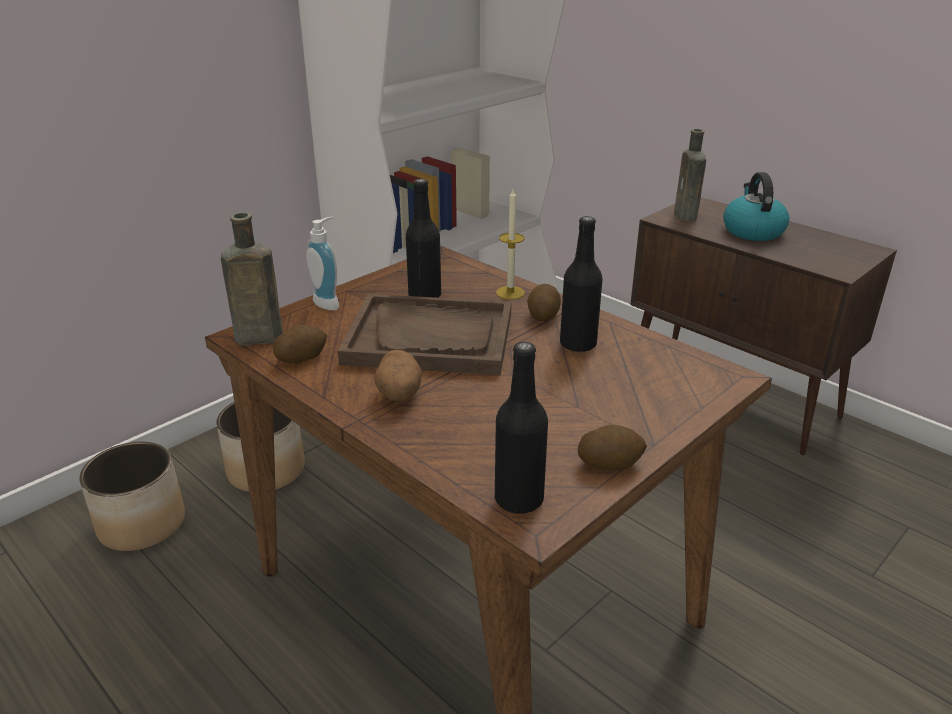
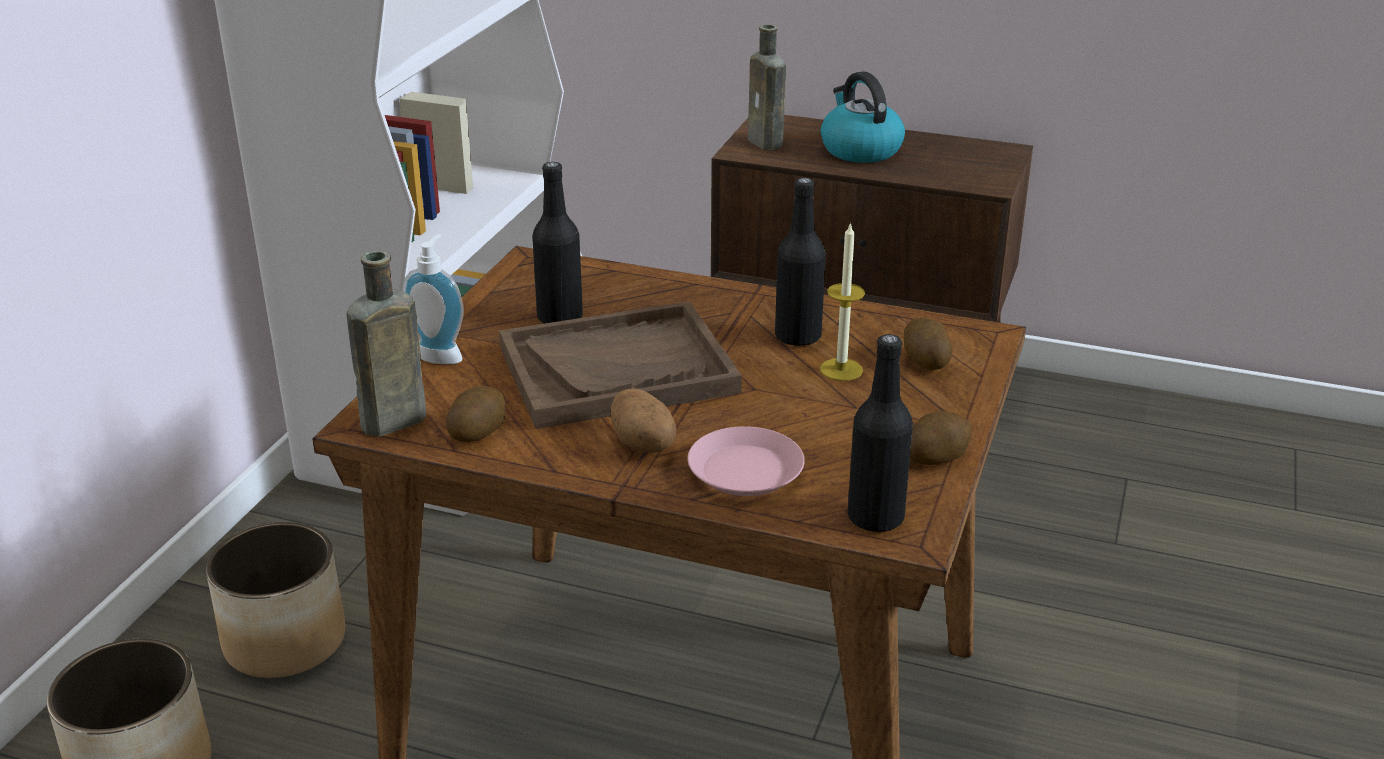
camera: 25 degrees left, 0 degrees up
(452, 433) = (745, 470): none -> pink plate
(510, 293) = (664, 291): candle -> candle (841, 369)
(543, 314) = (728, 310): potato -> potato (925, 360)

